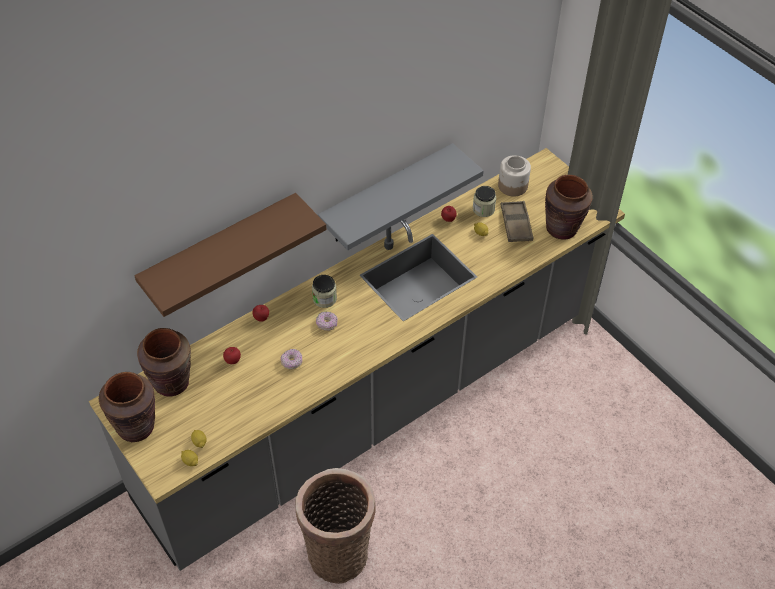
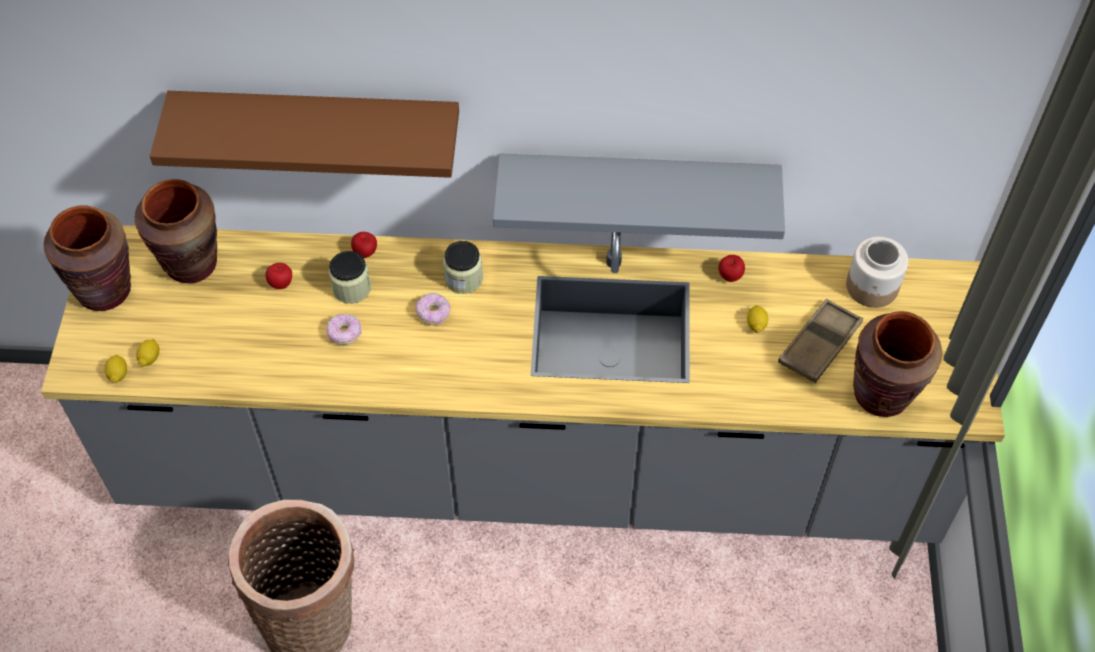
camera: 40 degrees right, 5 degrees up
(483, 209) = (794, 293): jar -> jar (351, 288)

